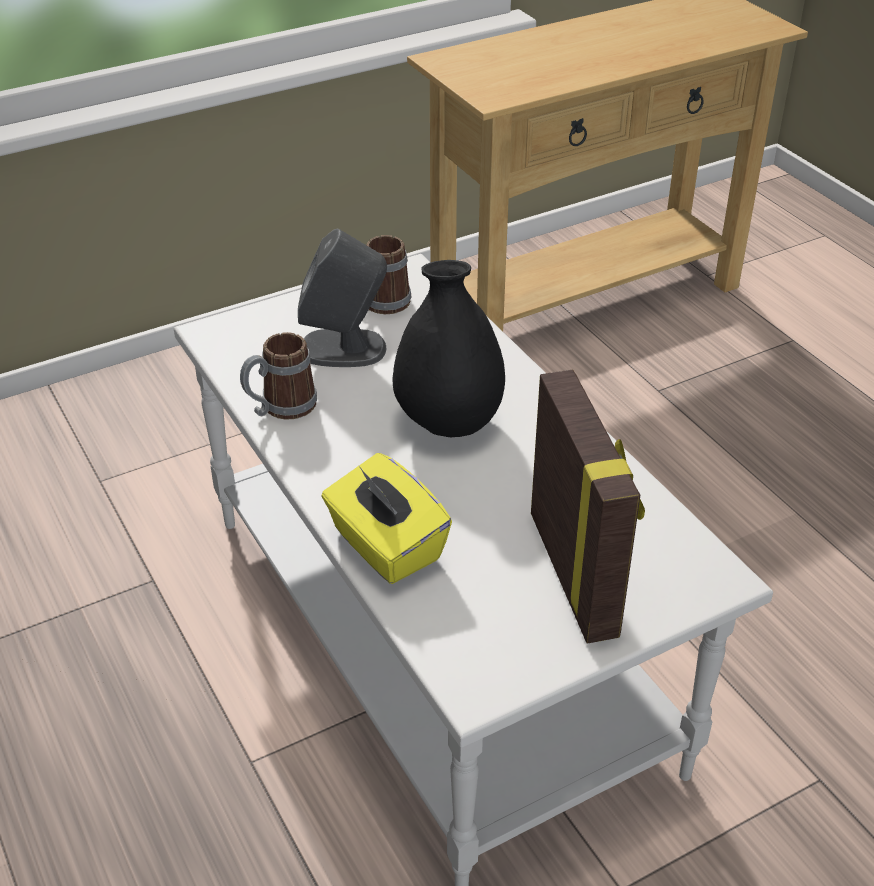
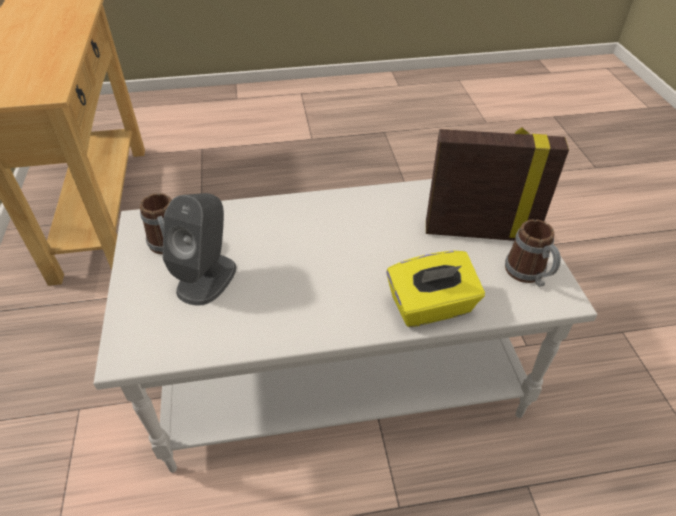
camera: 70 degrees left, 5 degrees up
(280, 408) = (256, 331): mug -> mug (529, 275)
(449, 422) = (322, 246): black vase -> none

